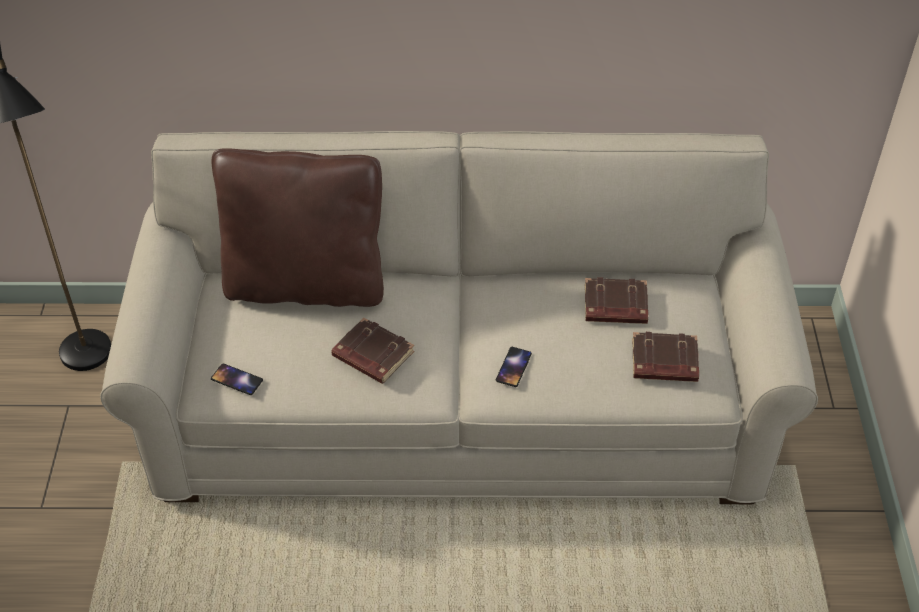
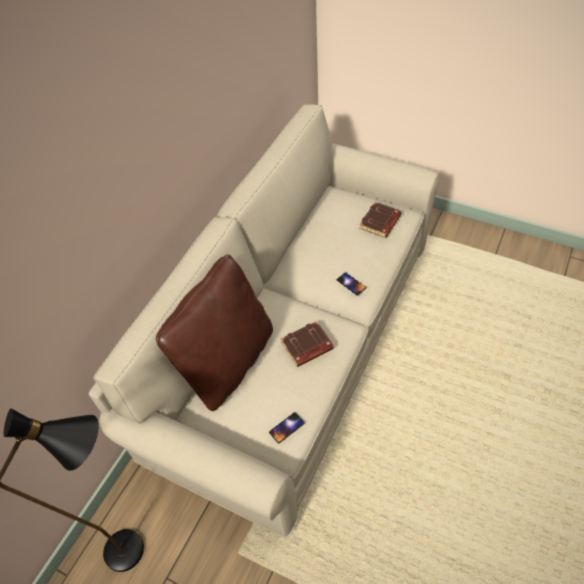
camera: 60 degrees left, 5 degrees up
(614, 306) = (332, 226): brown book -> none

